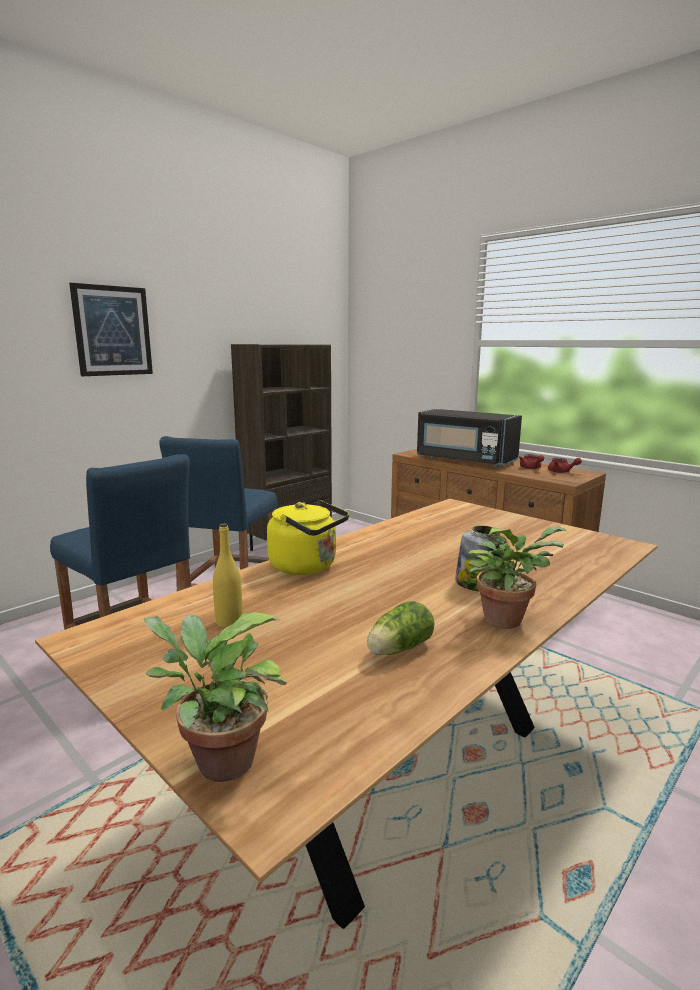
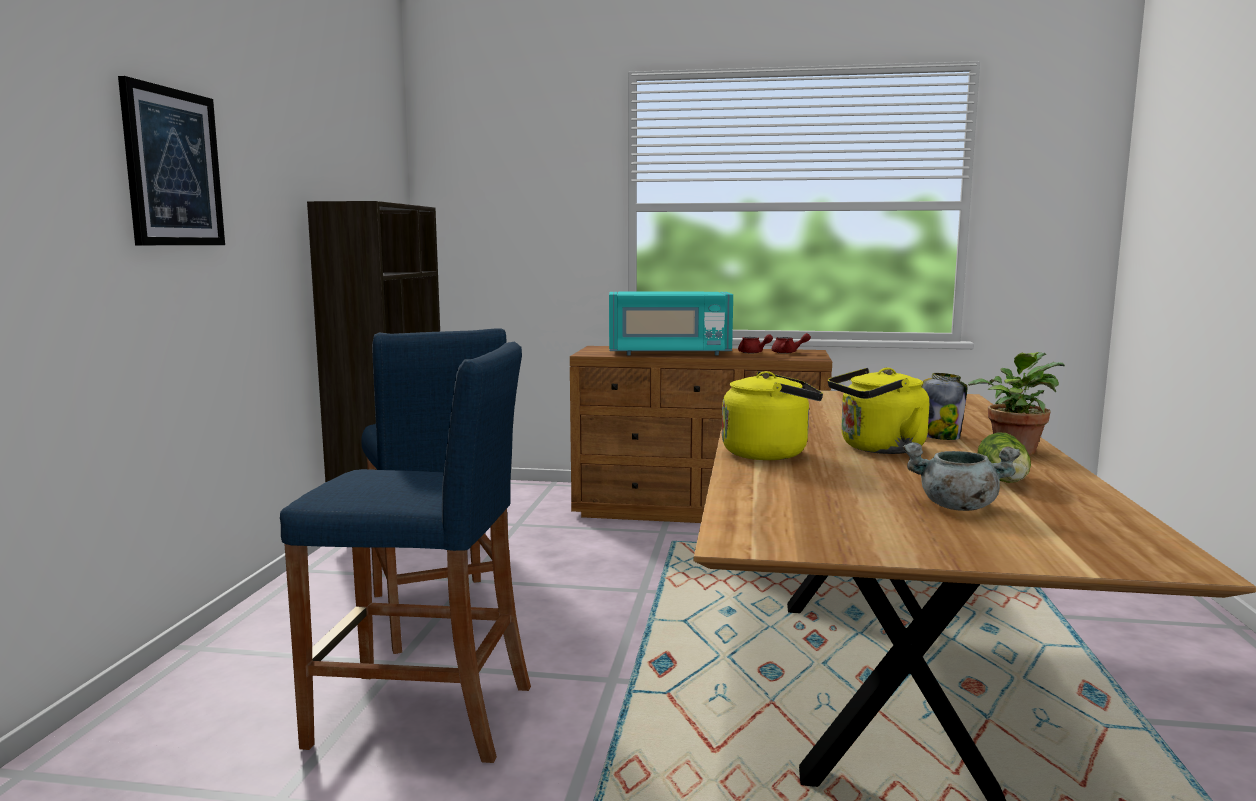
camera: 35 degrees left, 5 degrees down
(218, 762) = (1088, 559): potted plant -> none
(229, 622) = (834, 499): yellow bottle -> none
(285, 661) = (956, 506): none -> grey cooking pot
(393, 583) = (877, 448): none -> yellow kettle
(464, 460) = (669, 353): black microwave -> turquoise microwave

